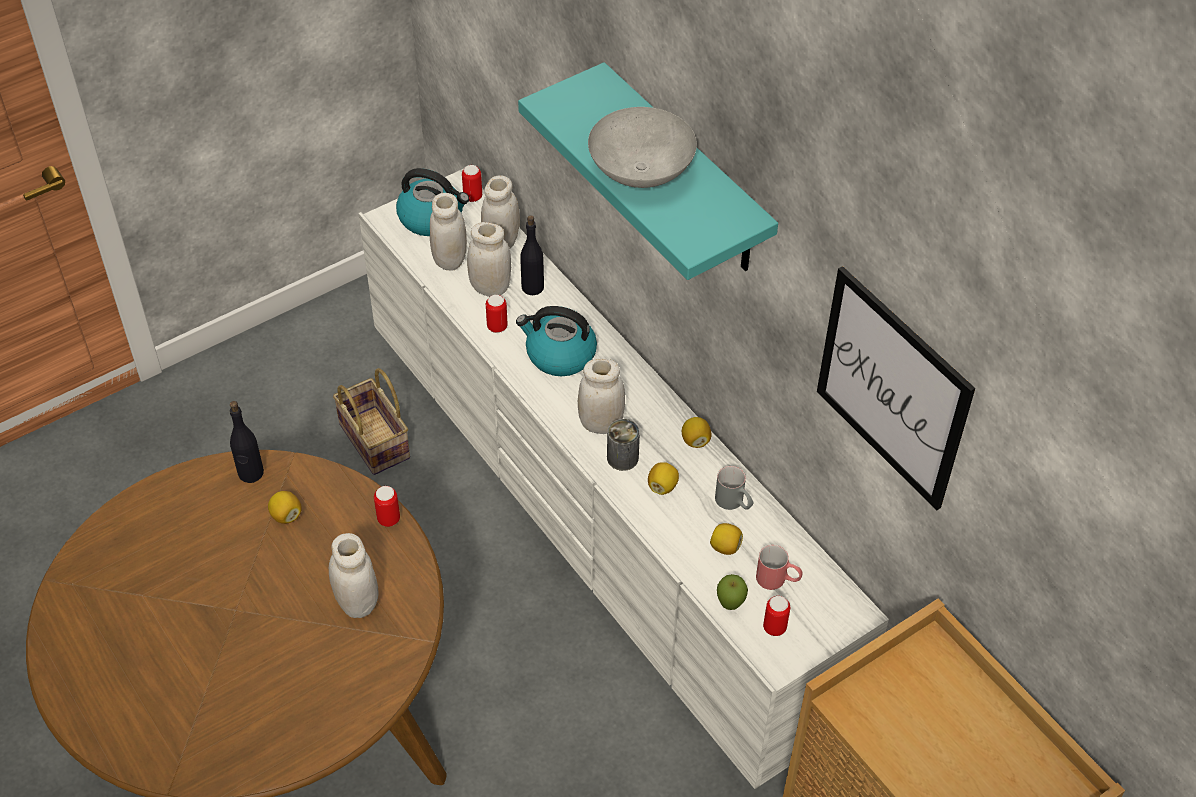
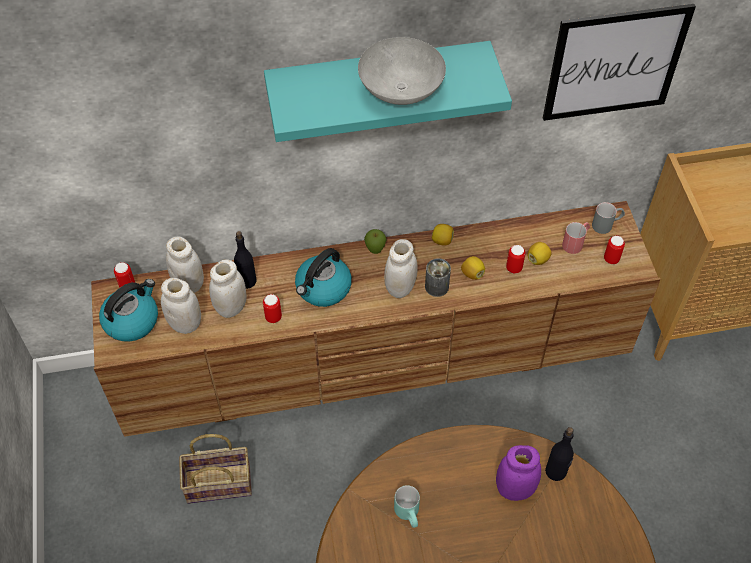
camera: 65 degrees left, 5 degrees up
(250, 473) = (354, 527): black bottle -> black bottle (556, 471)
(286, 515) = (410, 514): lemon -> turquoise mug
(357, 602) = (514, 489): white jar -> purple jar
(388, 519) = (445, 443): can -> can (514, 268)
(597, 528) = (375, 367): white cabinet -> brown cabinet
(730, 605) = (584, 275): apple -> apple (375, 251)
(734, 503) = (504, 240): grey mug -> grey mug (606, 224)

